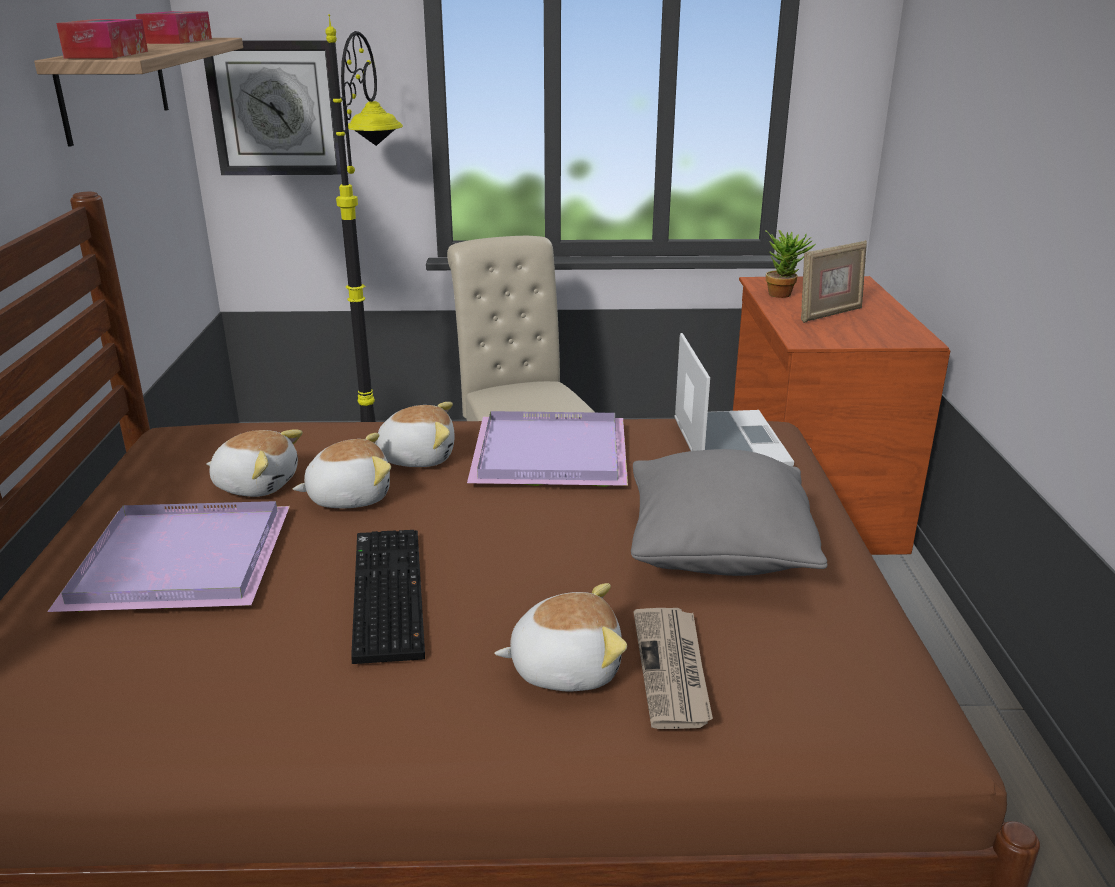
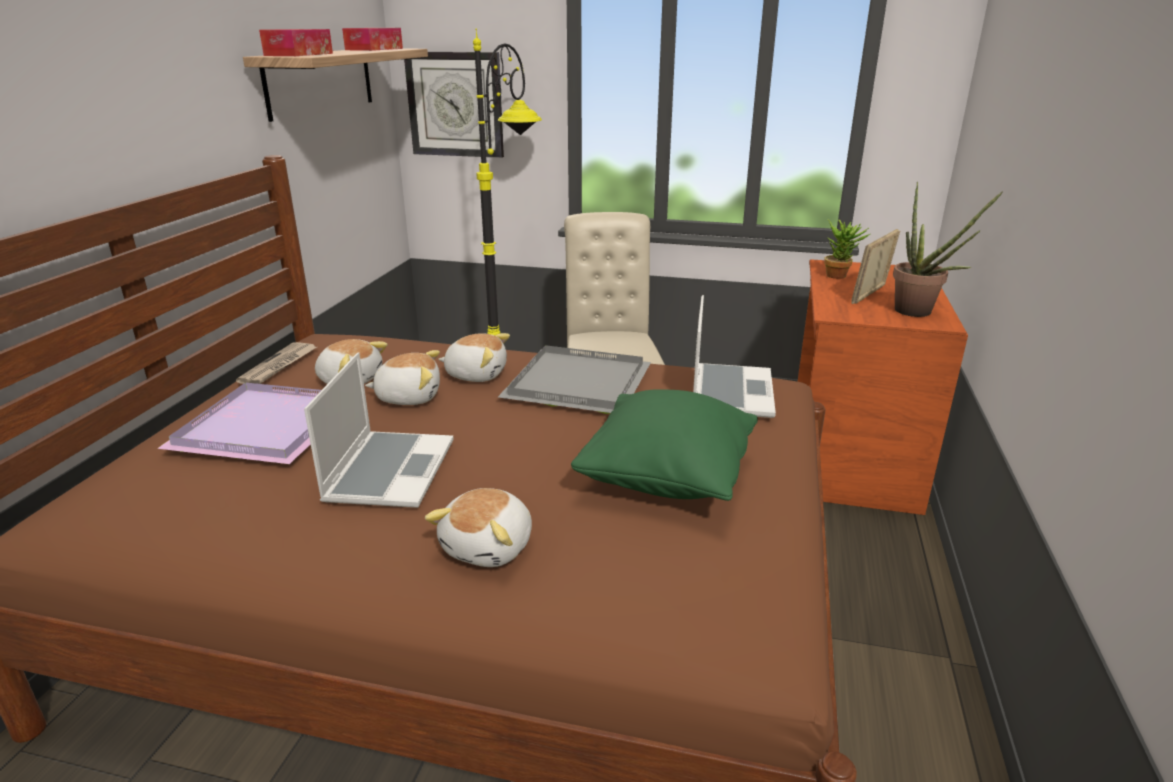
camera: 15 degrees right, 0 degrees up
(384, 593) = (389, 470): keyboard -> laptop
(553, 456) = (579, 385): purple tray -> grey tray
(565, 667) = (490, 547): plush toy -> plush toy turned 105 degrees clockwise
(673, 670) = (572, 564): newspaper -> newspaper (279, 366)
(717, 554) = (667, 479): grey pillow -> green pillow
(829, 314) = (870, 295): picture frame -> picture frame turned 150 degrees clockwise
(891, 330) = (920, 313): none -> potted plant

